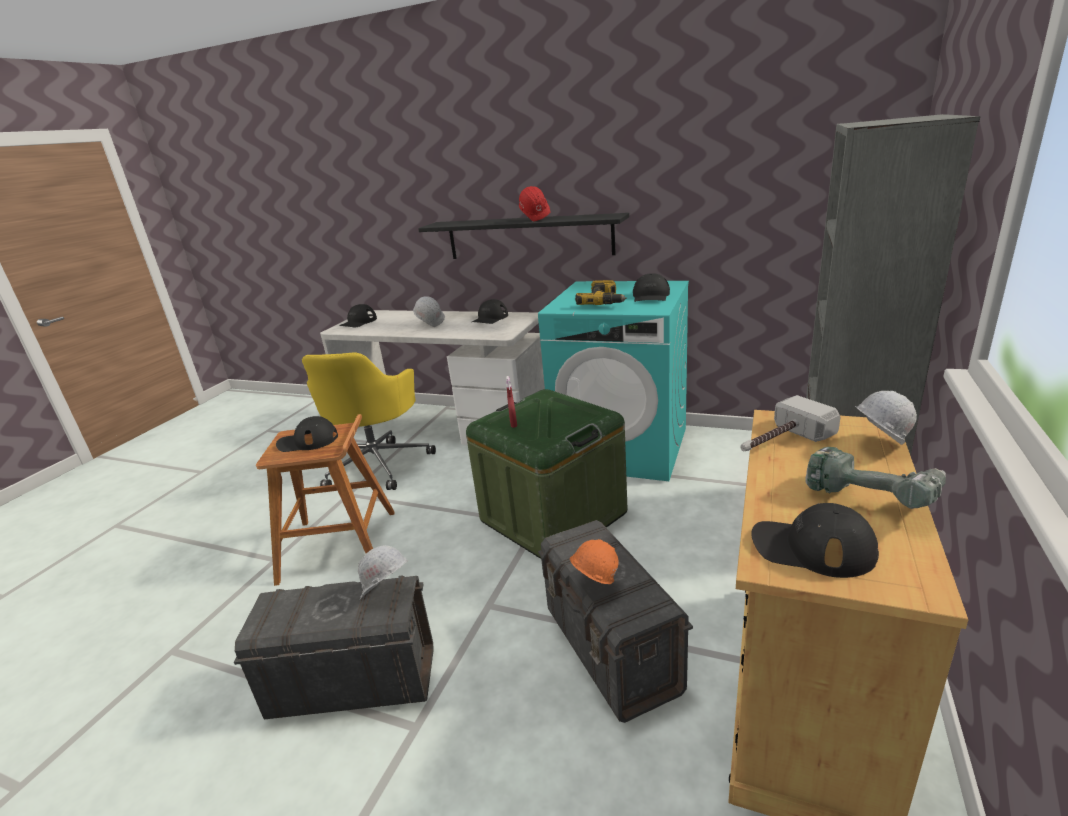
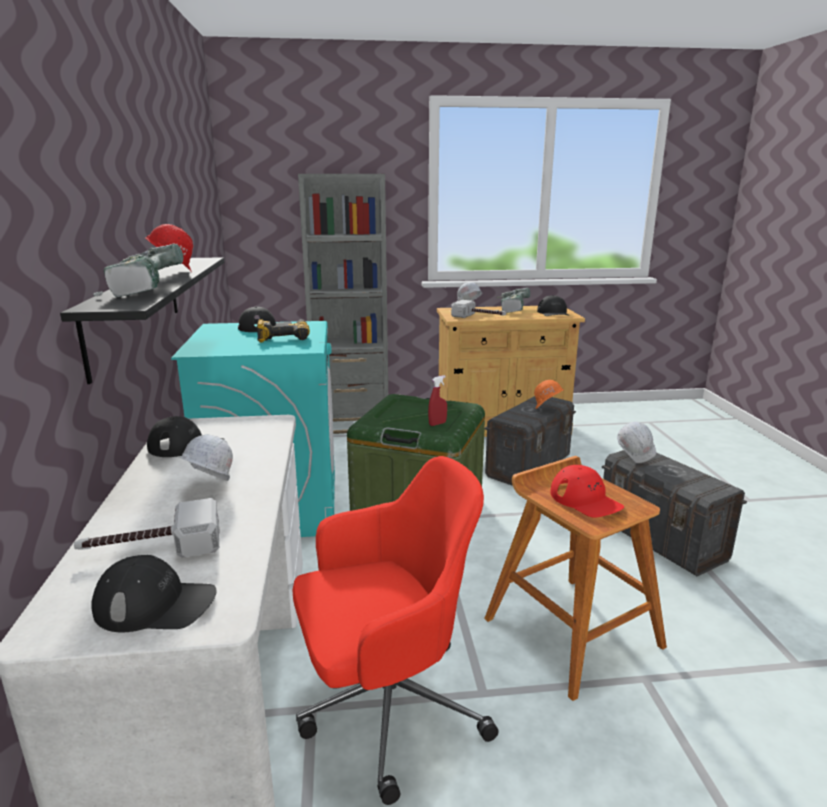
camera: 120 degrees left, 5 degrees down
(308, 441) = (585, 500): black cap -> red cap
(378, 464) = (386, 707): yellow office chair -> red office chair
(395, 319) = (151, 548): none -> hammer
(476, 222) = (140, 290): none -> power drill

